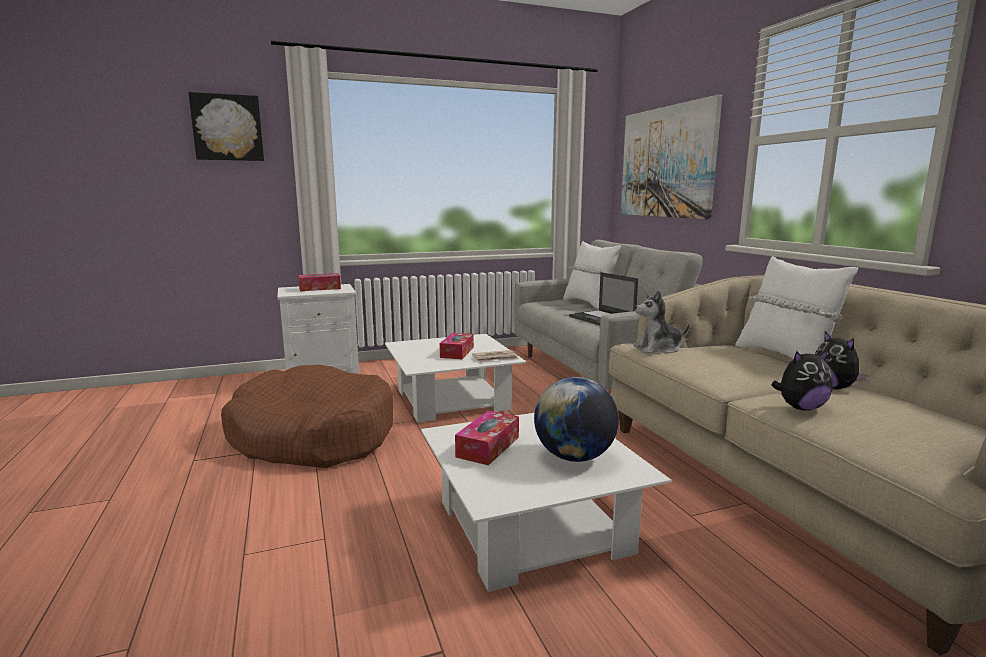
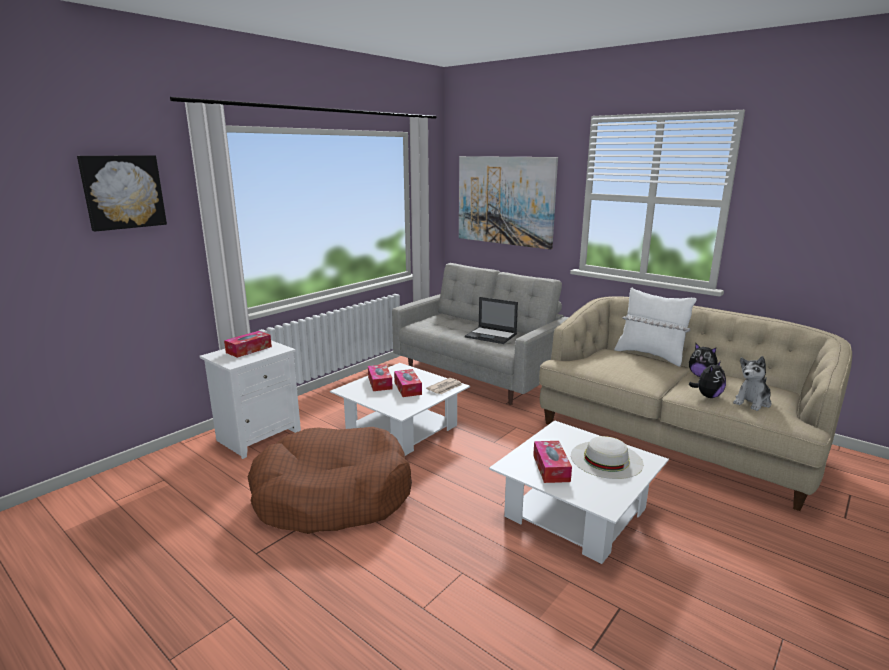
camera: 30 degrees left, 5 degrees up
(438, 344) = (380, 383): none -> tissue box
(574, 457) = (606, 459): globe -> white hat
(589, 303) = (457, 319): white pillow -> none
(658, 349) = (580, 363): plush toy -> plush toy (752, 402)

